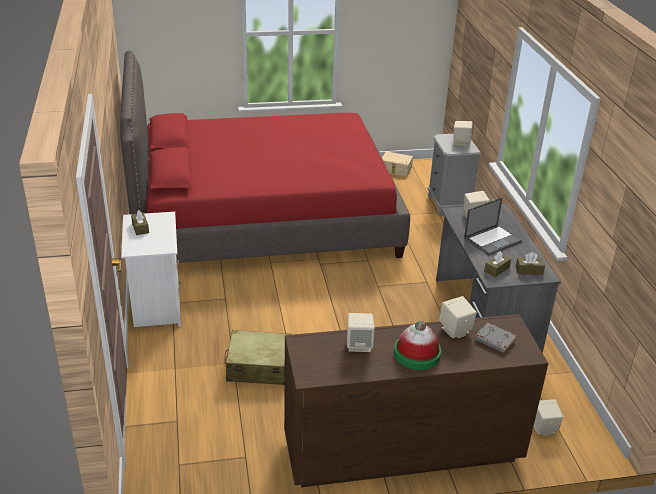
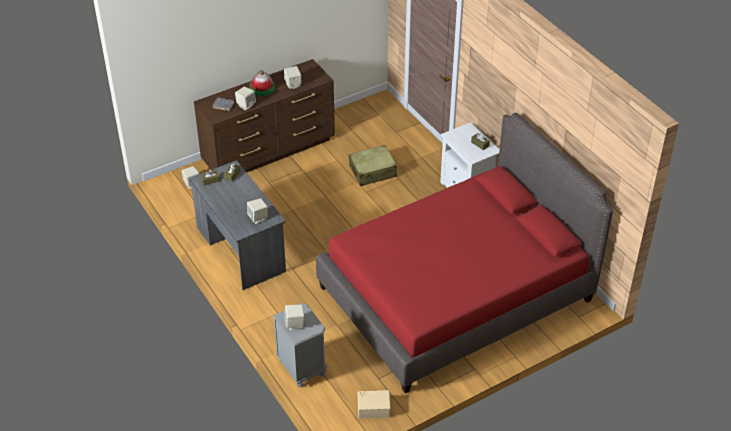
camera: 160 degrees right, 10 degrees up
(493, 240) = (239, 200): laptop -> none

